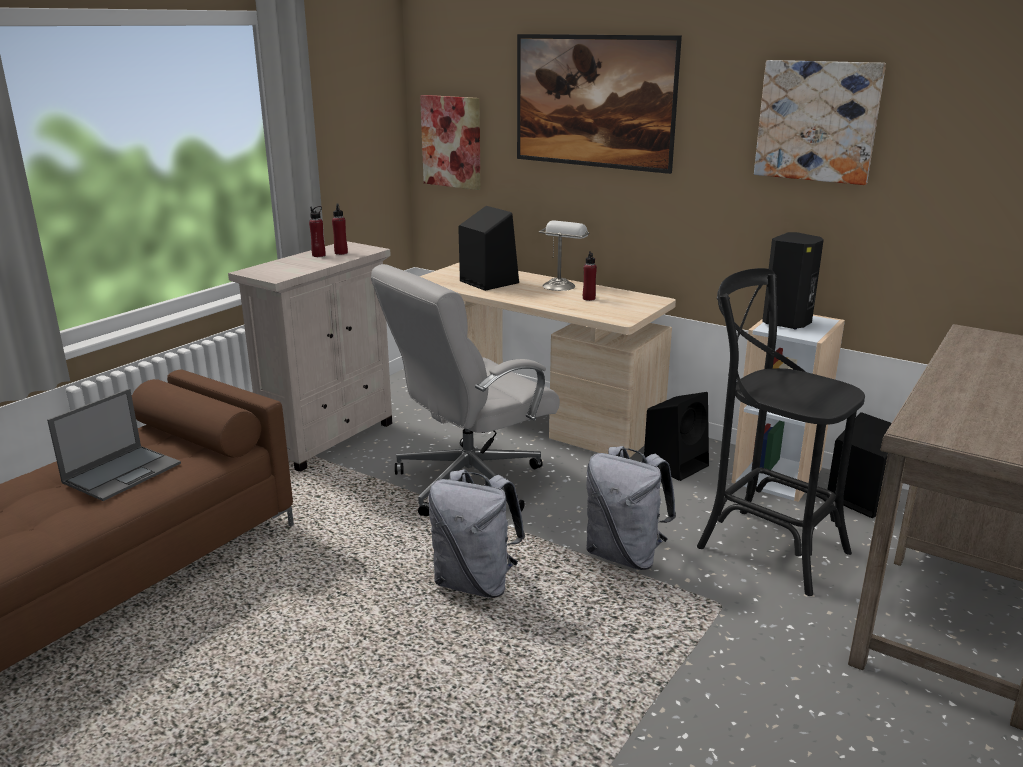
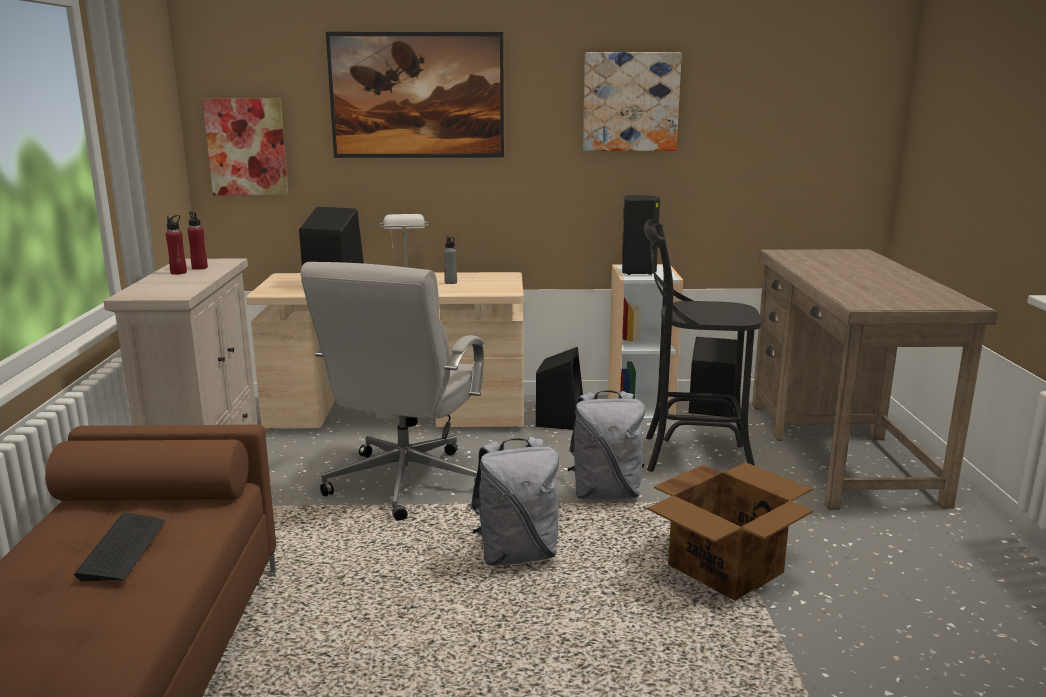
camera: 35 degrees left, 5 degrees down
(123, 472) = (122, 549): laptop -> keyboard
(589, 298) = (450, 282): red bottle -> grey bottle
(645, 679) = (727, 569): none -> cardboard box

